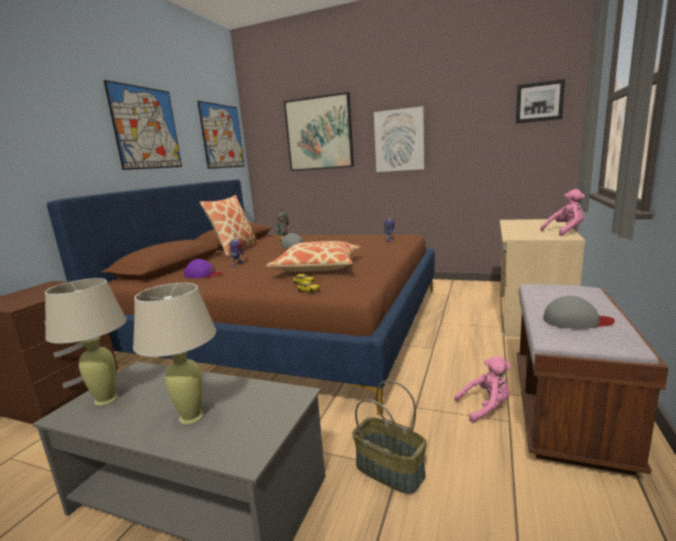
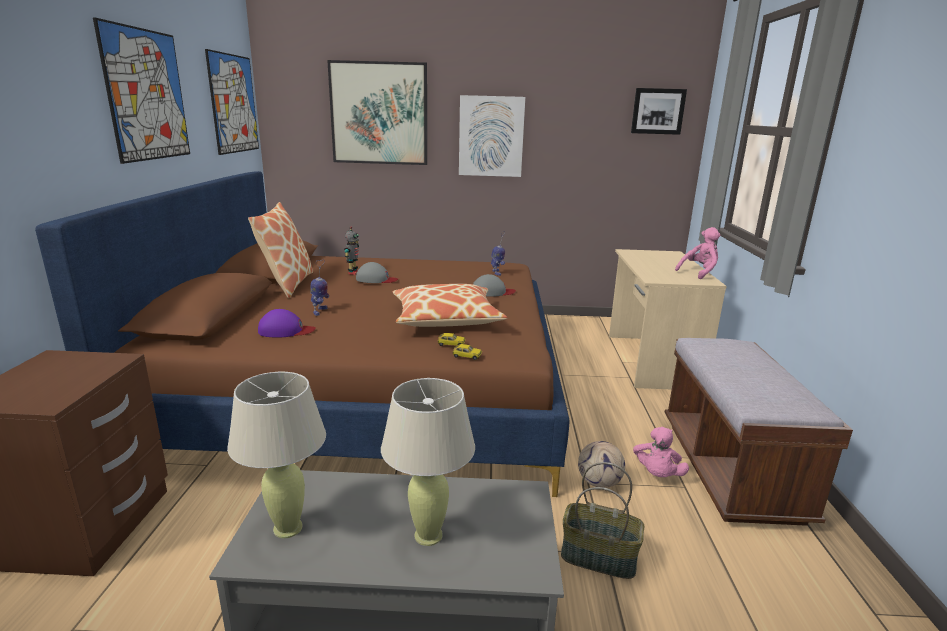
camera: 20 degrees left, 5 degrees up
(426, 409) = (599, 483): none -> football
(486, 407) = (657, 474): pink plush toy -> pink plush toy turned 135 degrees clockwise
(576, 320) = (761, 384): grey cap -> grey cap (492, 292)

